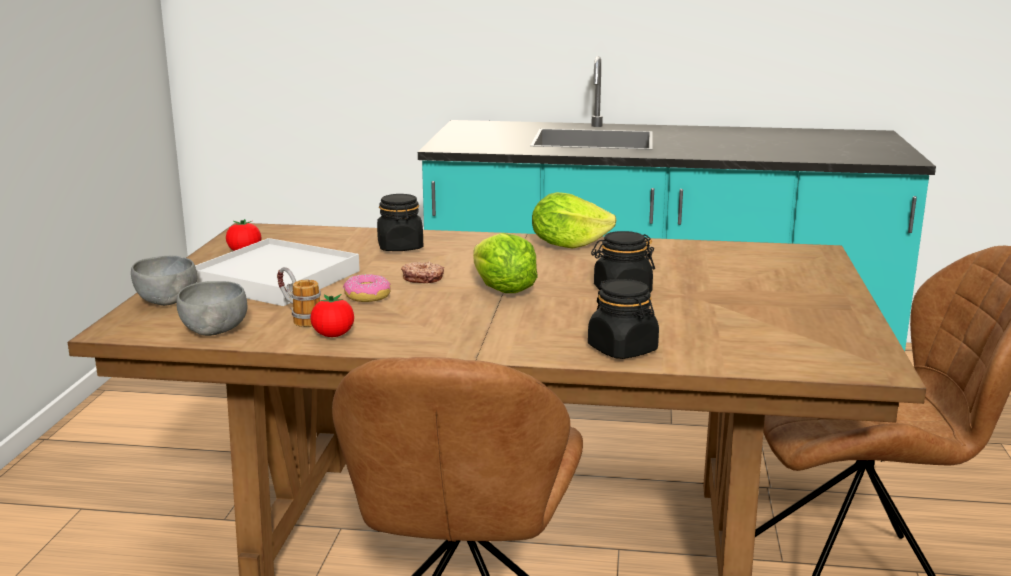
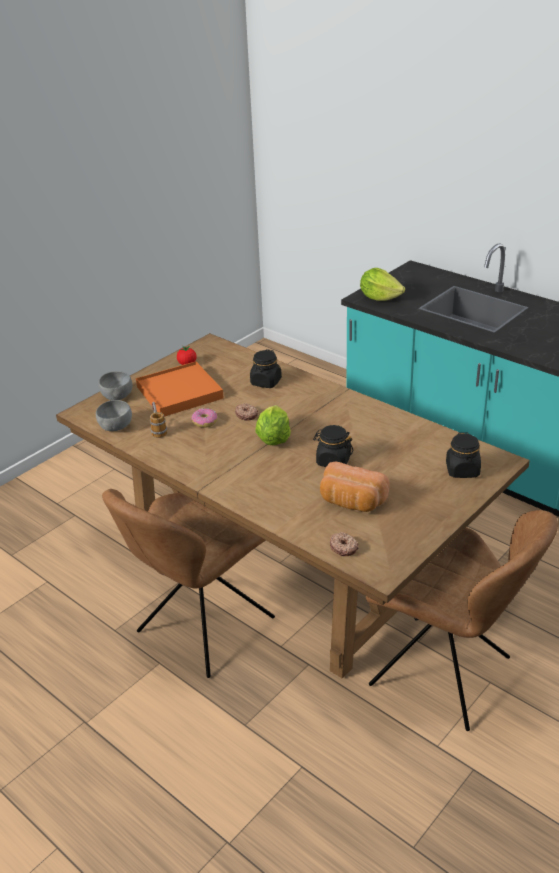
camera: 35 degrees right, 15 degrees up
(276, 278) = (180, 392): white tray -> orange tray
(333, 335) = (159, 448): tomato -> none
(568, 245) = (357, 407): lettuce -> lettuce (380, 297)
(623, 349) = (274, 508): black jar -> black jar (462, 470)
(715, 320) = (351, 502): none -> bread
(786, 361) = (343, 547): none -> donut

